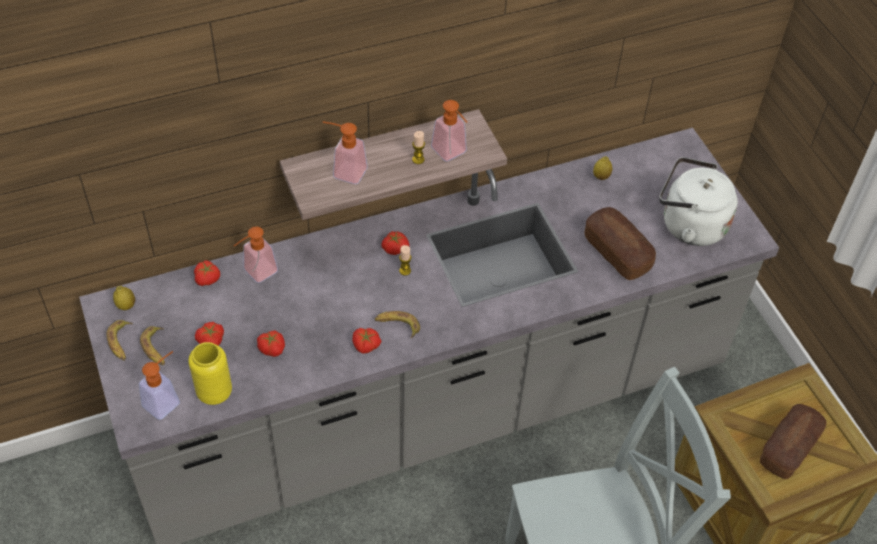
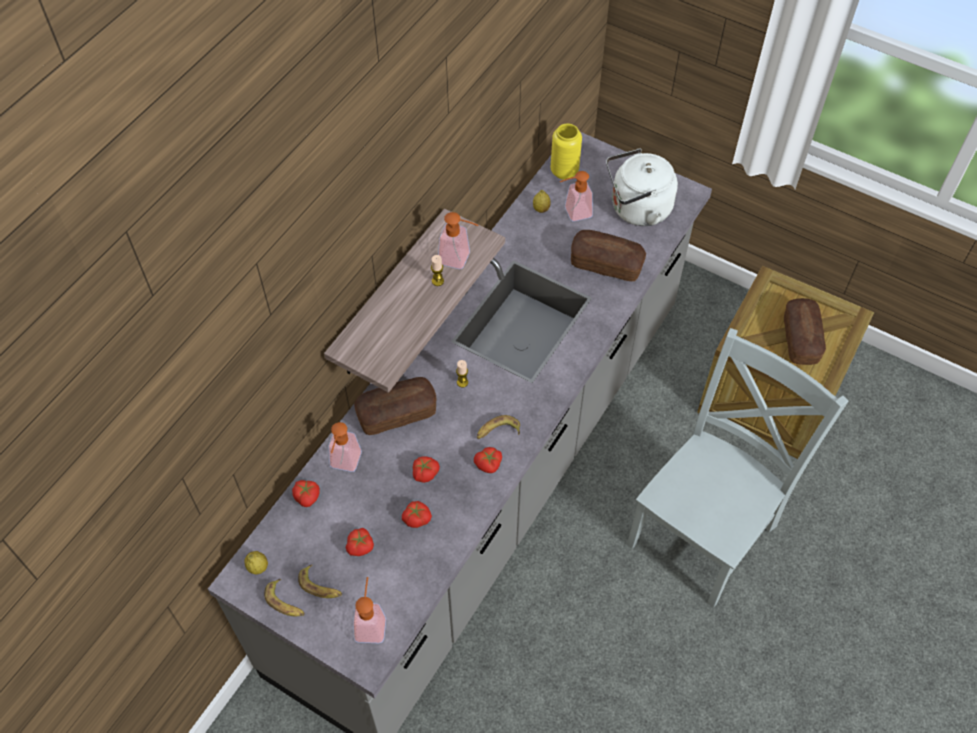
camera: 35 degrees left, 5 degrees up
(214, 393) = (405, 588): yellow vase -> yellow vase (564, 171)
(331, 262) = (397, 414): none -> bread
(344, 171) = (387, 328): soap dispenser -> soap dispenser (573, 213)
(395, 248) = (437, 368): tomato -> tomato (424, 473)

